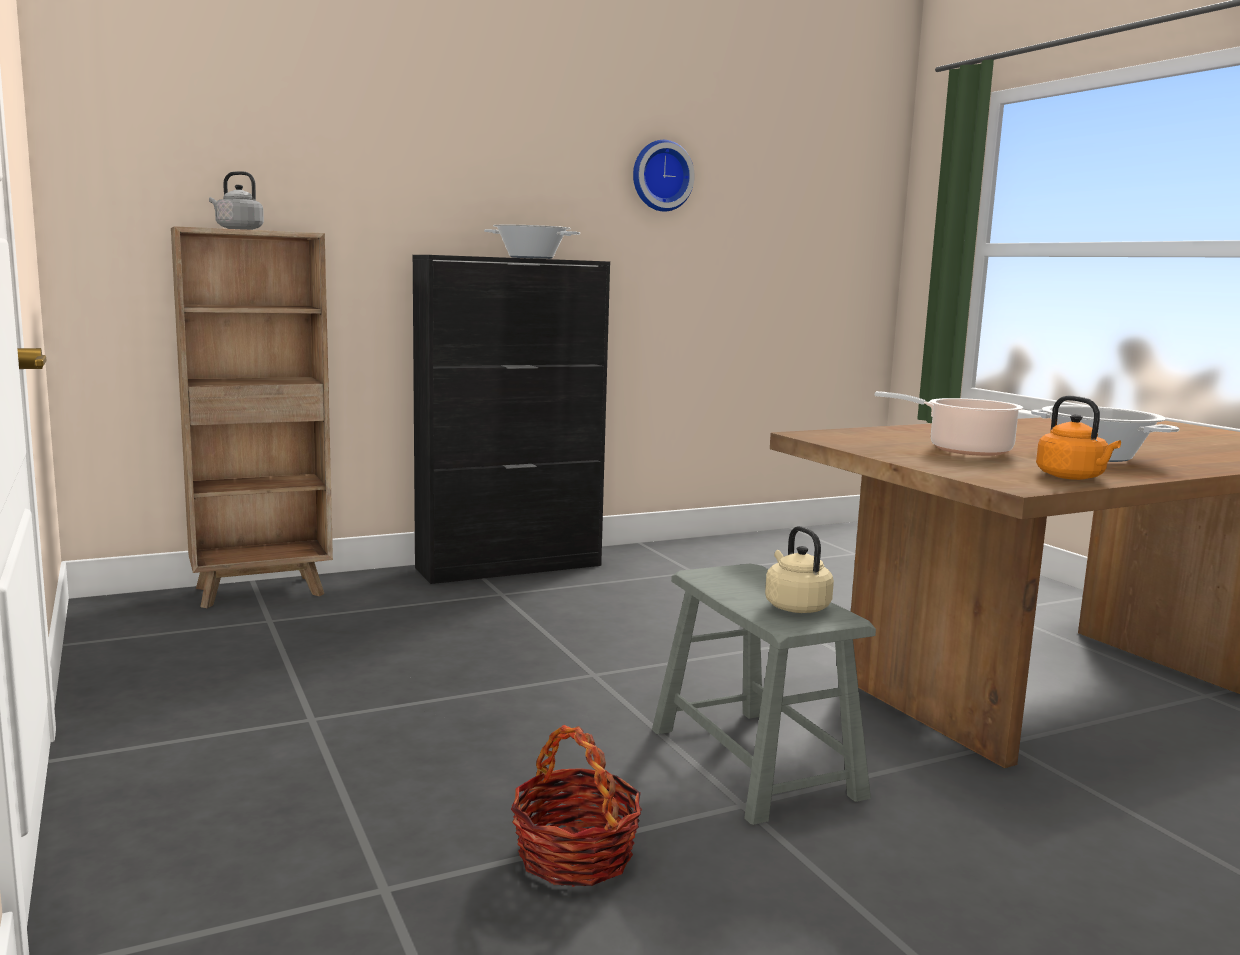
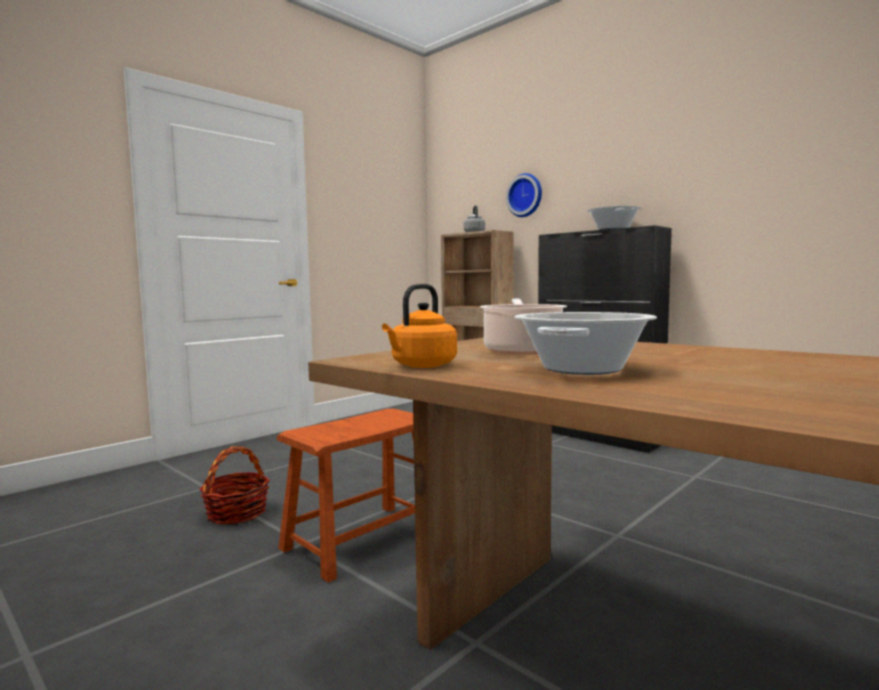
camera: 70 degrees right, 5 degrees down
(661, 176) = (747, 151): wall clock -> wall clock (525, 195)
(754, 762) = (362, 539): grey stool -> brown stool
(795, 606) = (338, 430): beige kettle -> none

